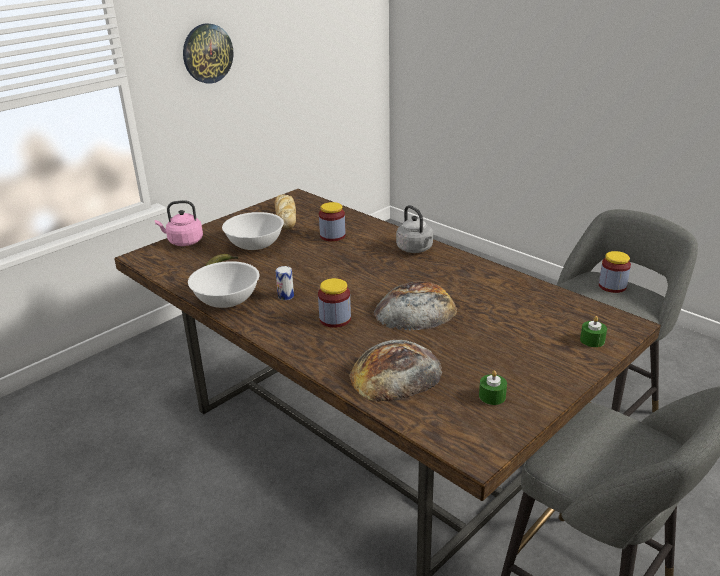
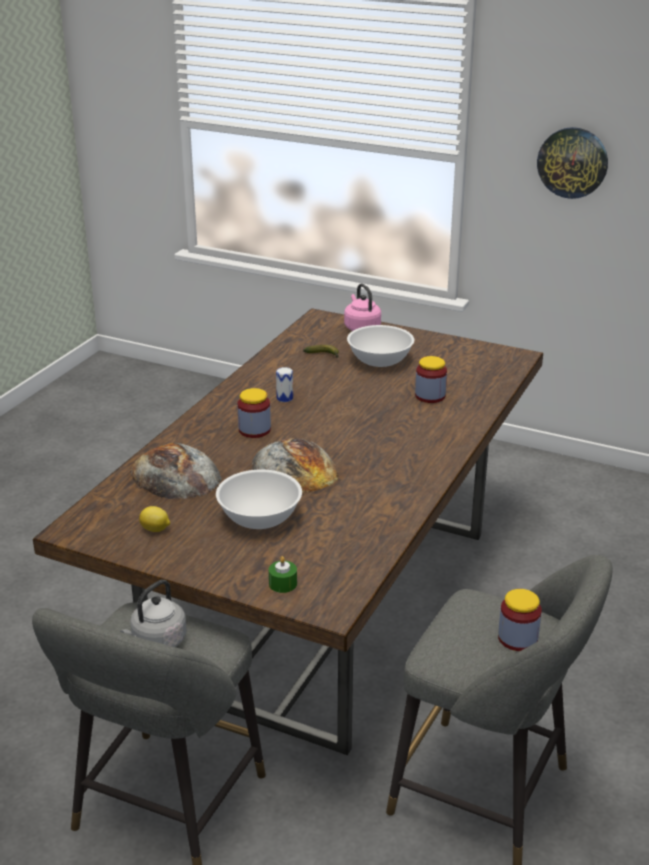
camera: 70 degrees right, 0 degrees up
(226, 300) = (262, 373): white bowl -> white bowl (259, 518)
(285, 216) = (459, 361): bread -> none
(415, 249) = (432, 449): grey kettle -> grey kettle (157, 641)
(492, 396) = (155, 529): green candle -> lemon

